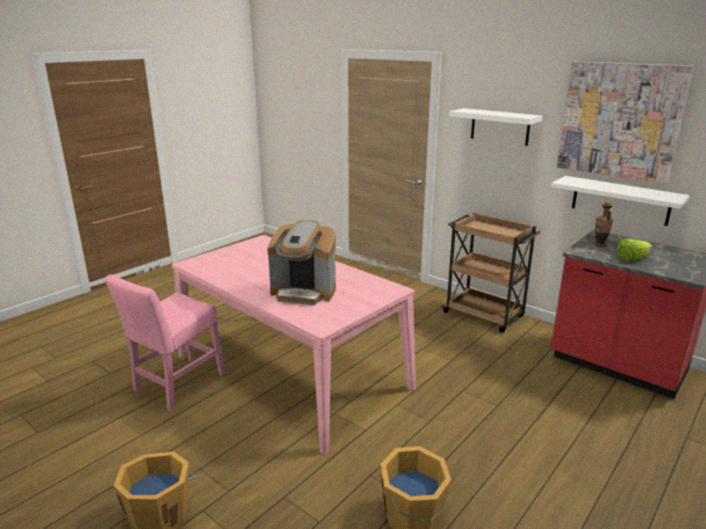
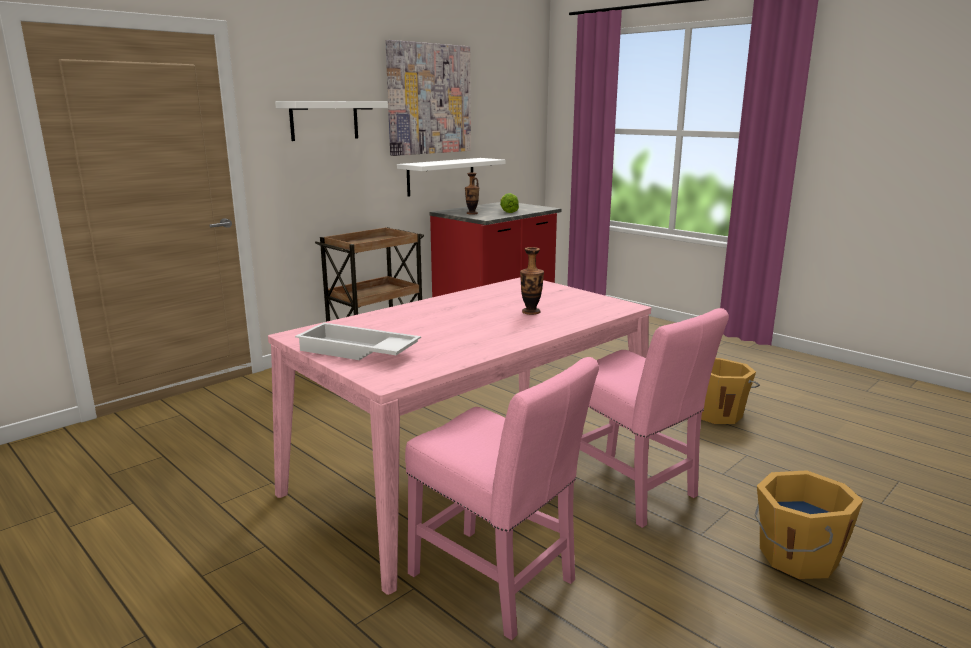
camera: 85 degrees left, 5 degrees down
(232, 253) = (356, 351): none -> white tray
(261, 439) = (632, 490): none -> pink chair
(304, 292) = (531, 312): coffee machine -> vase

